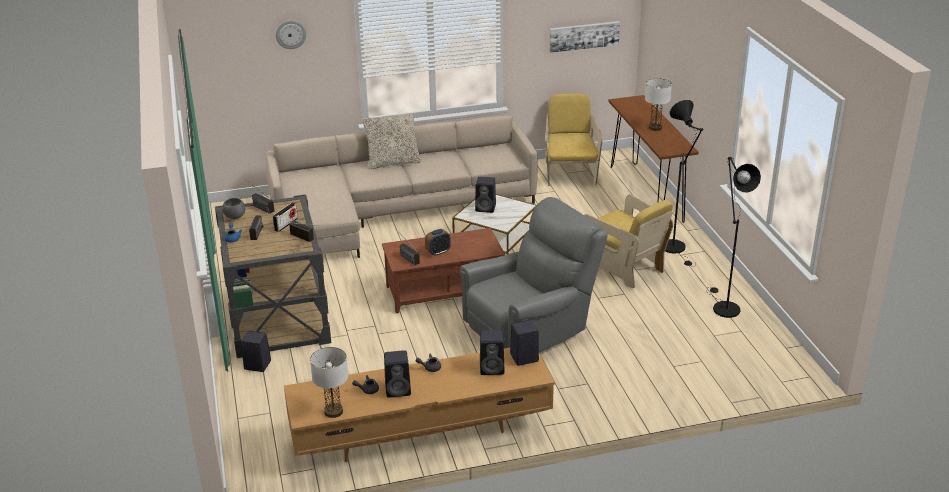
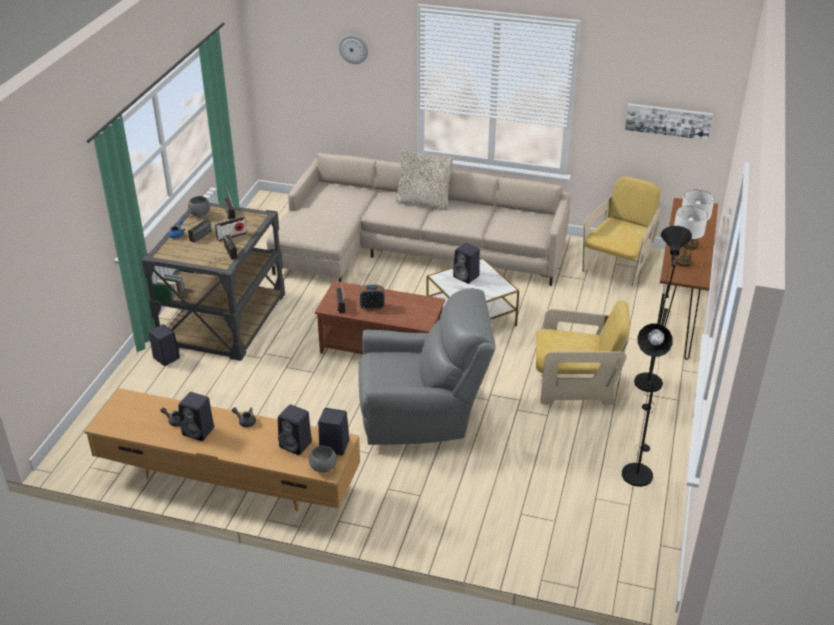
camera: 30 degrees right, 5 degrees up
(333, 411) = (129, 429): table lamp -> table lamp (682, 262)
(532, 376) = (323, 468): none -> grey bowl
(624, 267) = (575, 386): yellow armchair -> yellow armchair turned 75 degrees counterclockwise

